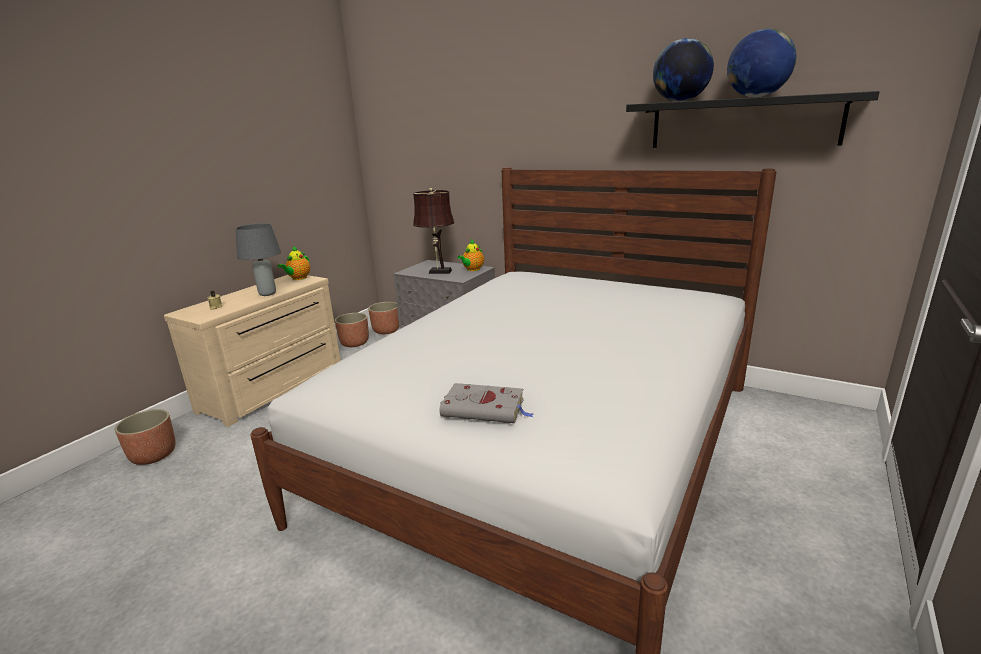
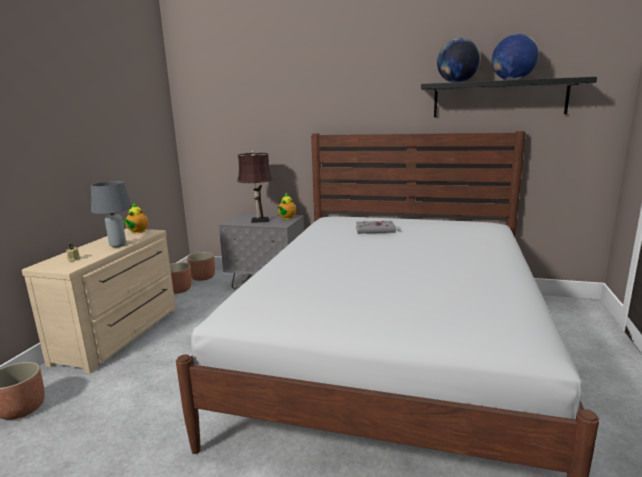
camera: 15 degrees left, 5 degrees down
(485, 408) = (399, 310): grey book -> grey book (376, 230)

